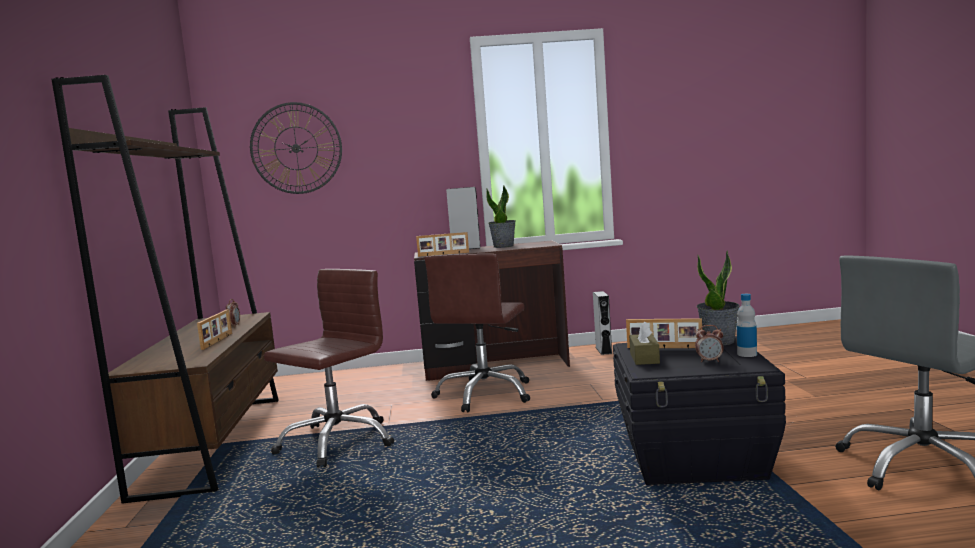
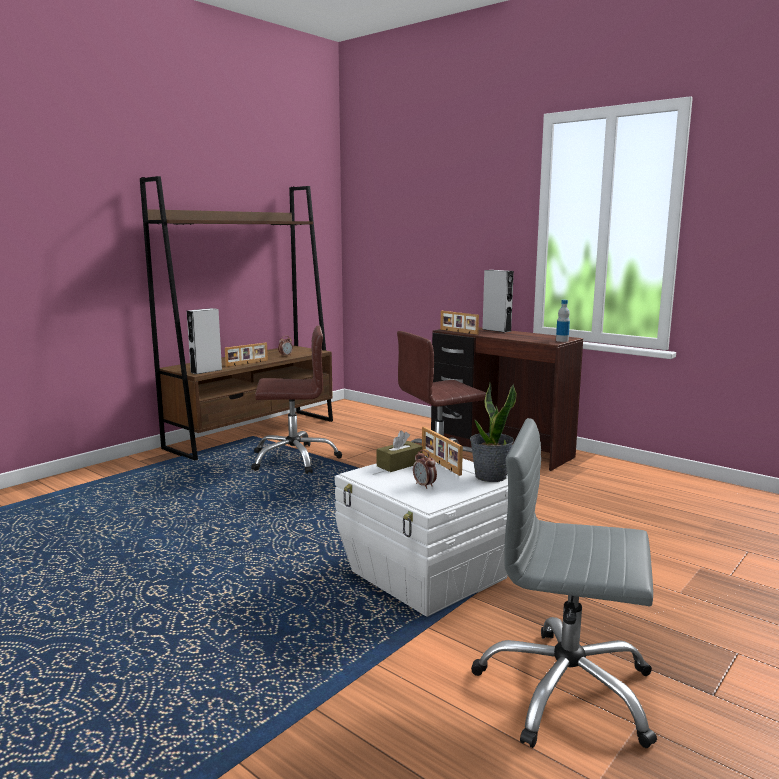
camera: 45 degrees right, 5 degrees up
(296, 148) = (398, 219): wall clock -> none
(504, 246) = (523, 335): potted plant -> none
(603, 350) = (617, 469): grey speaker -> grey speaker (206, 371)
(695, 459) = (428, 576): black storage box -> white storage box
(747, 354) = (462, 493): bottle -> bottle (562, 340)

